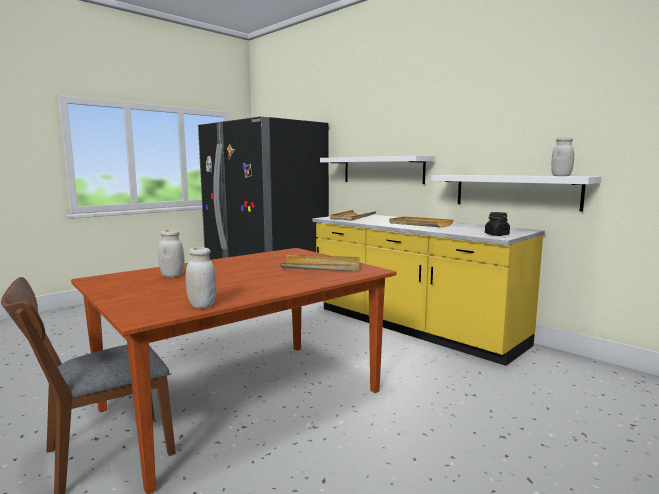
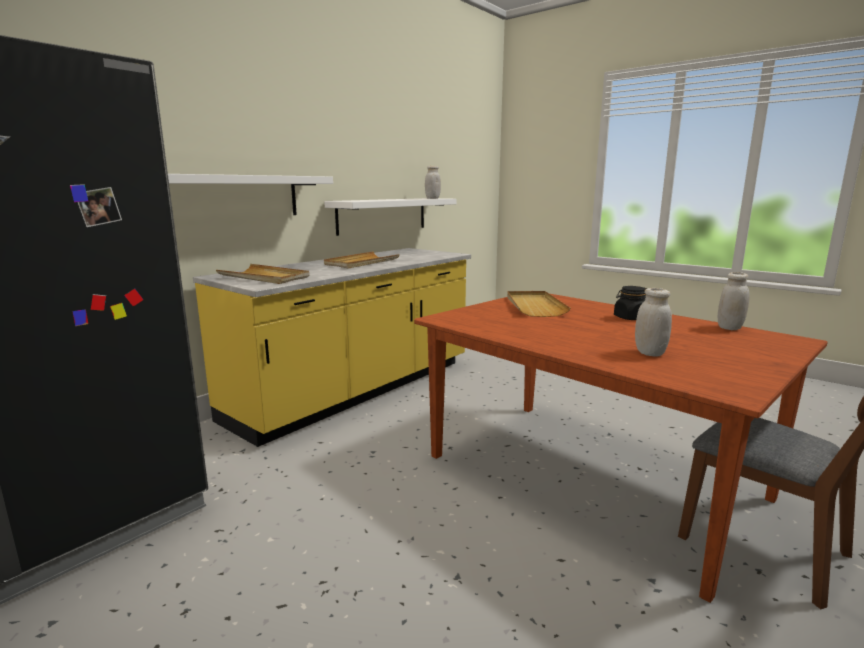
camera: 95 degrees left, 5 degrees up
(496, 235) = (442, 254): black jar -> black jar (630, 318)

